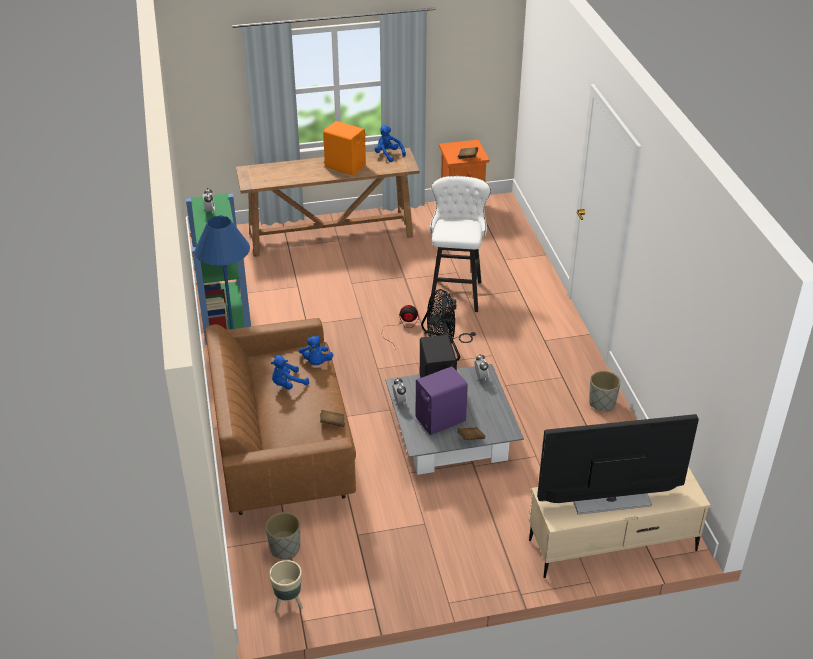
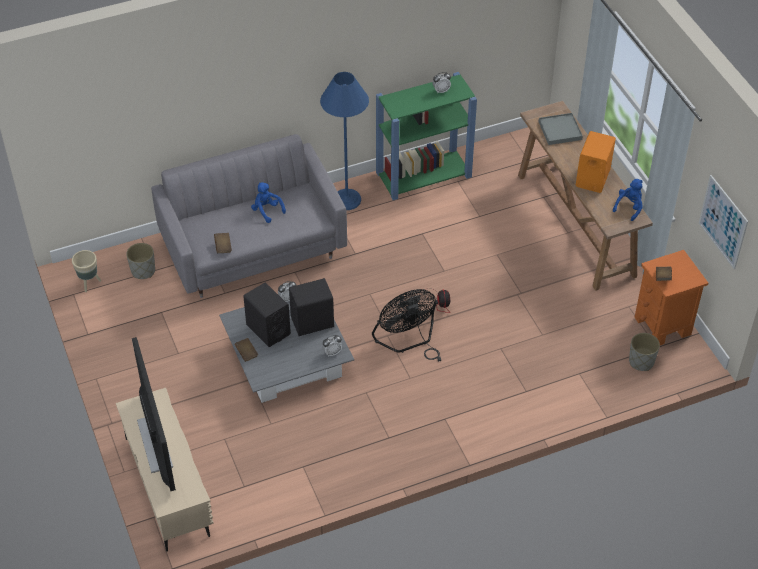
camera: 80 degrees right, 10 degrees up
(276, 173) = (560, 130): none -> grey tray
(283, 448) = (253, 249): brown sofa -> grey sofa
(316, 362) = (301, 224): blue plush toy -> none
(440, 419) = (268, 329): purple speaker -> black speaker
(456, 290) = (510, 338): white stool -> none
(473, 77) = (723, 222): none -> picture
(601, 403) = (355, 472): grey planter -> grey planter (641, 361)

